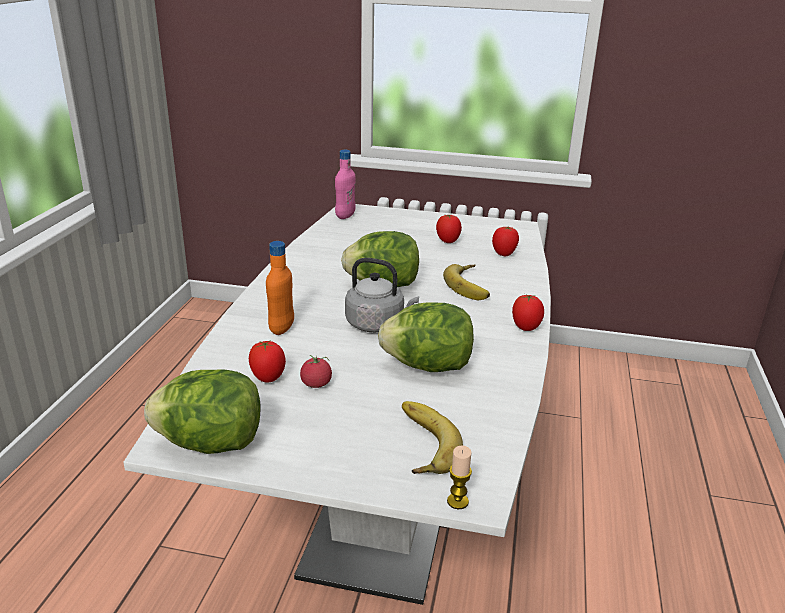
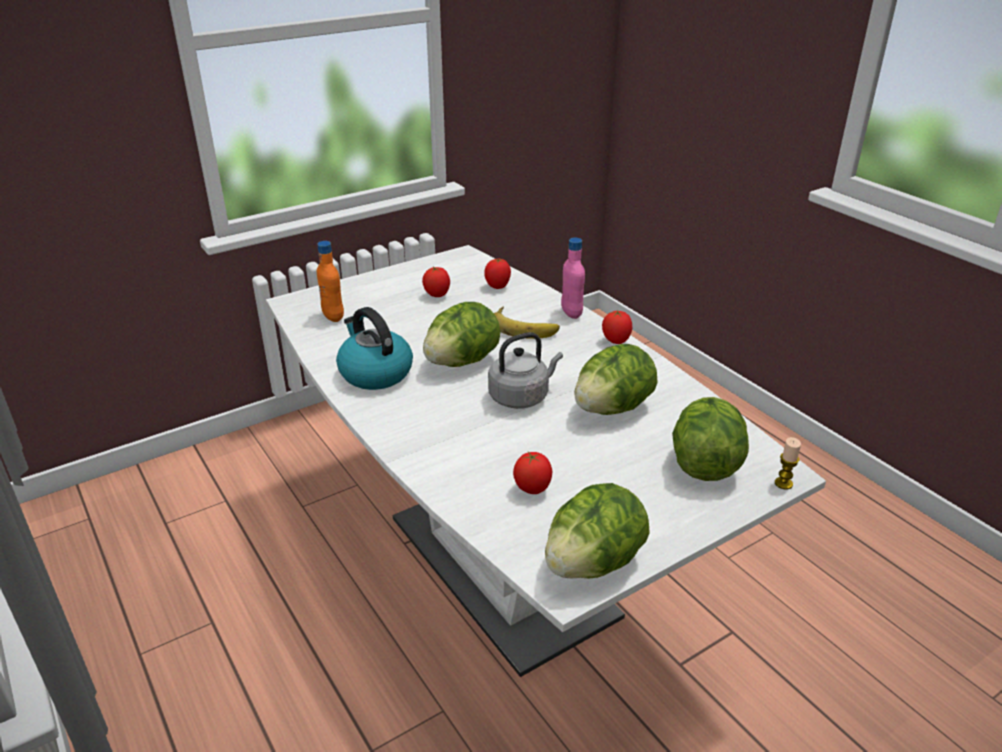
camera: 45 degrees left, 5 degrees up
(282, 328) = (459, 444): orange bottle -> orange bottle (333, 317)
(316, 384) = (571, 470): tomato -> none
(317, 265) = (374, 373): none -> kettle
(345, 216) = (301, 311): pink bottle -> pink bottle (571, 313)
(420, 444) = (705, 464): banana -> lettuce

